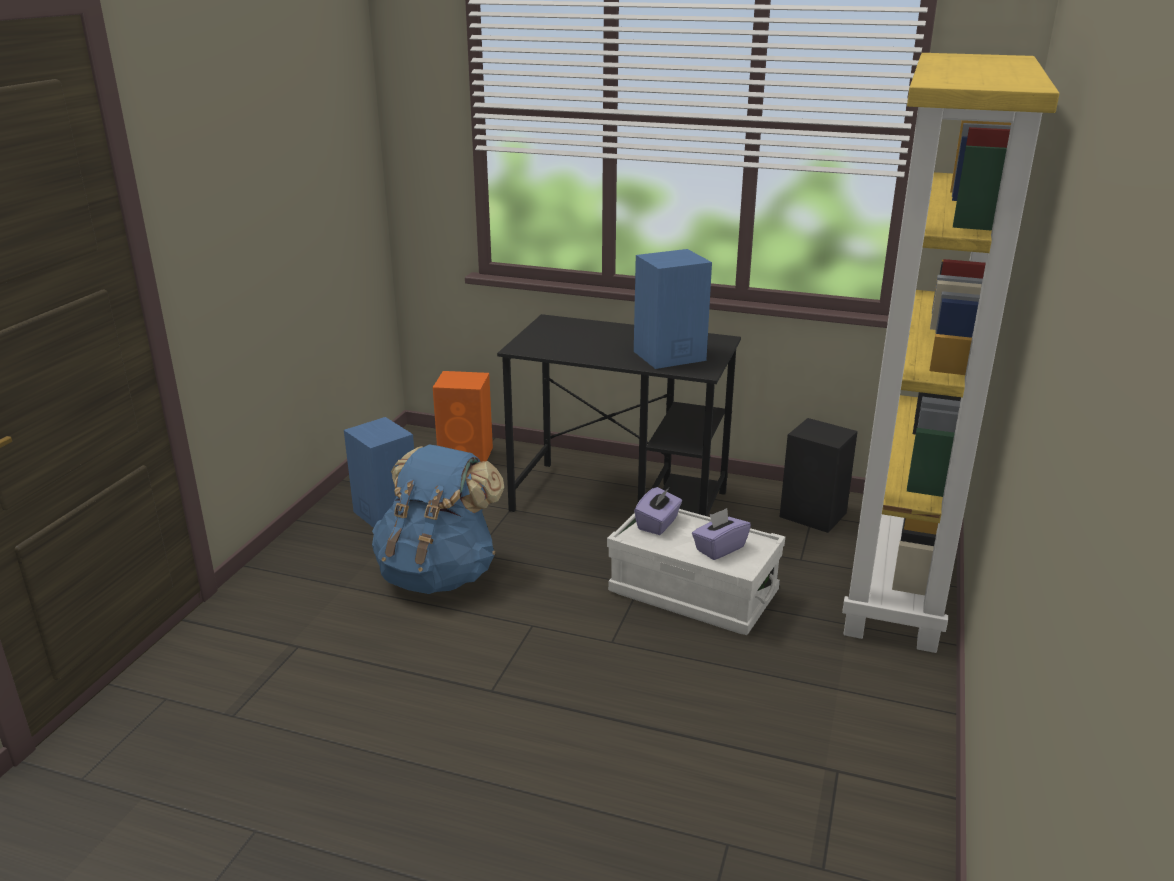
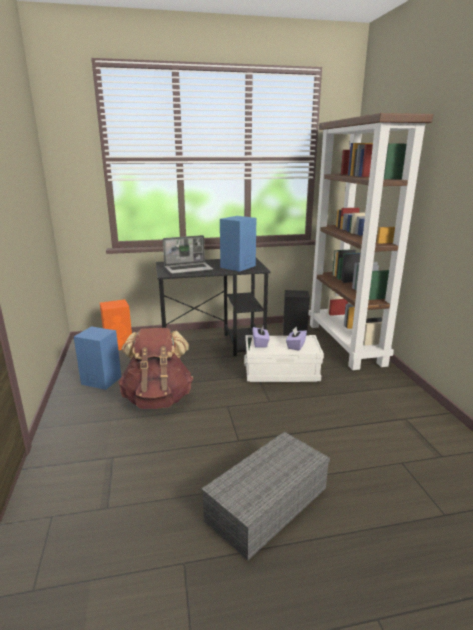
camera: 30 degrees left, 5 degrees down
(437, 803) = (267, 502): none -> grey storage box
(439, 574) = (158, 398): blue backpack -> brown backpack
(573, 344) = (189, 269): none -> laptop
(898, 573) = (346, 344): yellow bookcase -> brown bookcase

